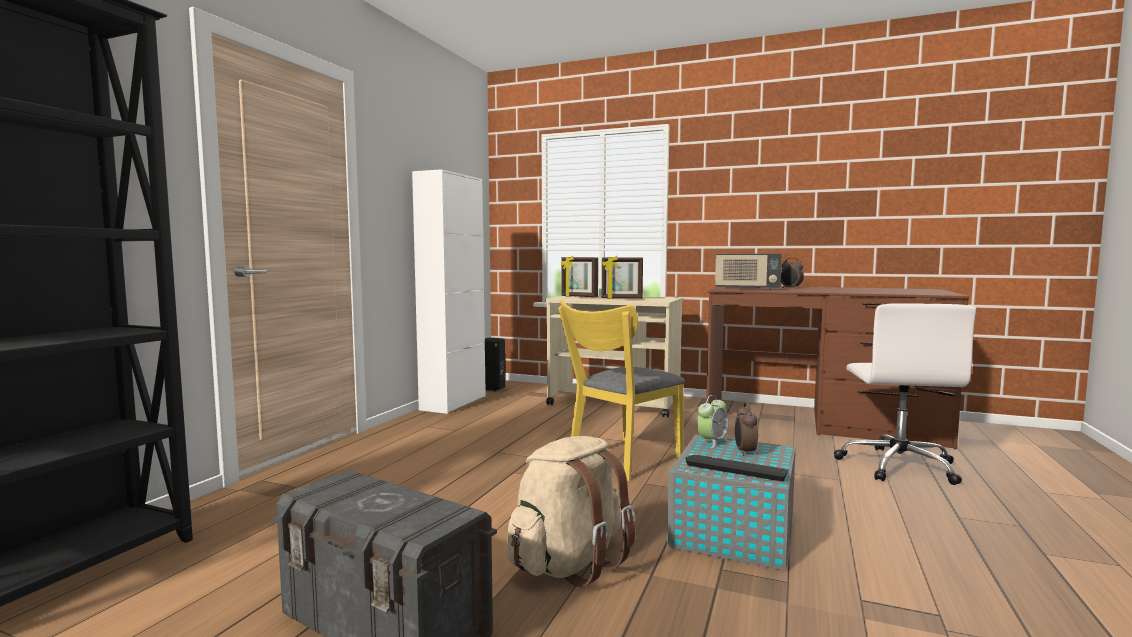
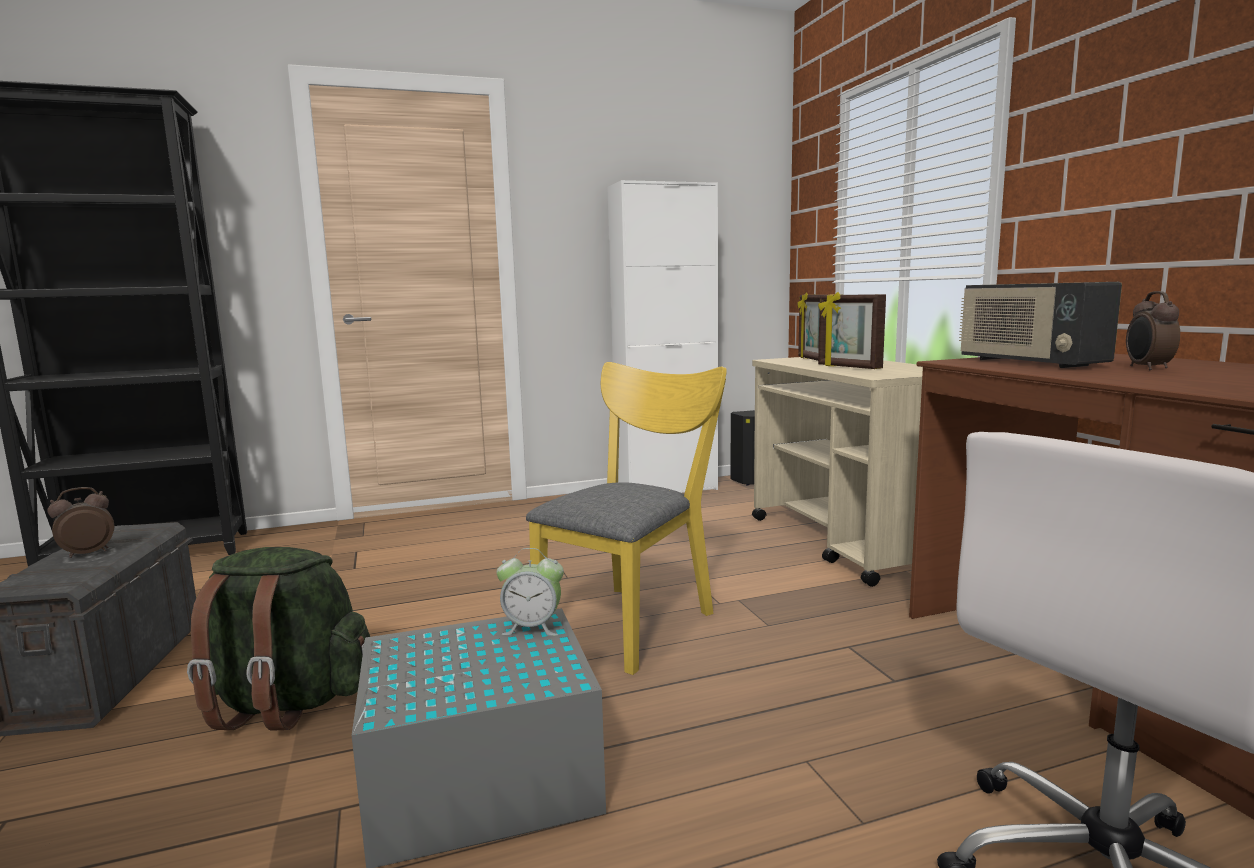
camera: 50 degrees right, 5 degrees up
(569, 563) = (287, 703): beige backpack -> green backpack
(620, 460) = (633, 620): yellow chair -> yellow chair turned 120 degrees clockwise
(736, 468) = (420, 673): keyboard -> none
(744, 452) = (510, 660): alarm clock -> alarm clock (88, 553)

